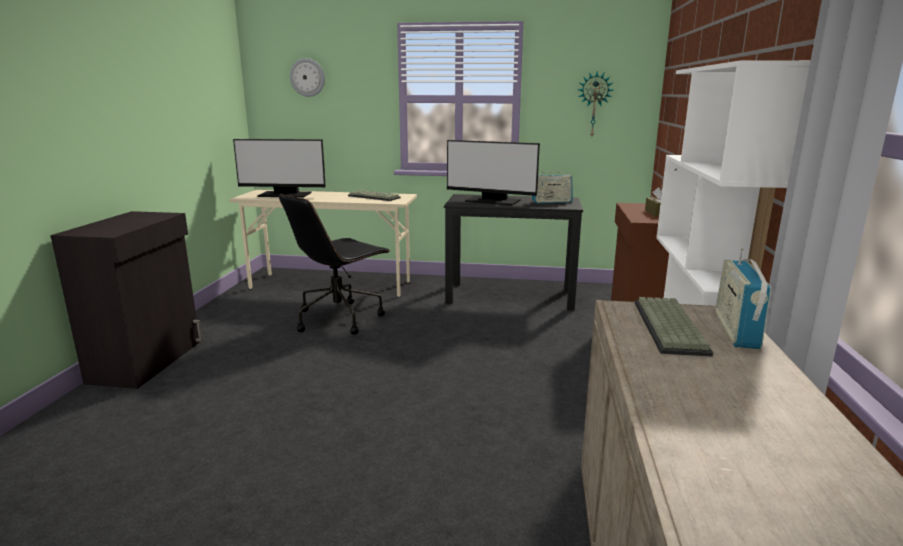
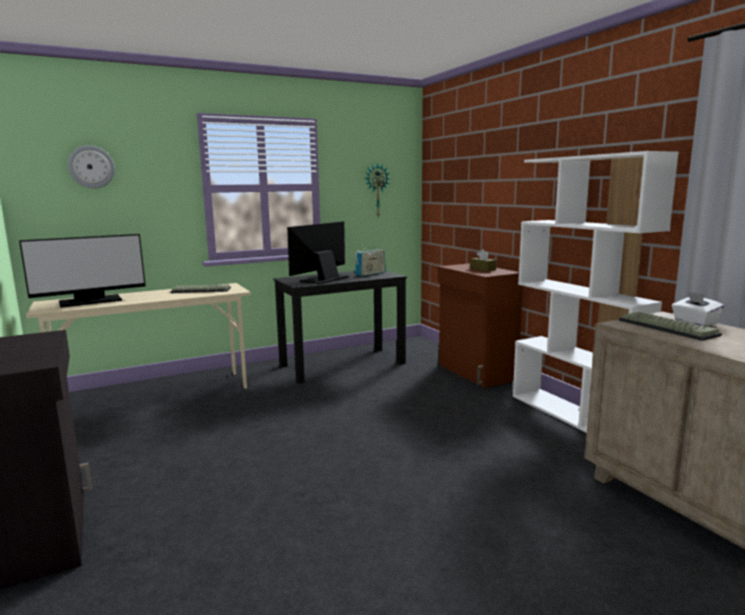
camera: 35 degrees left, 5 degrees down
(339, 318) = (216, 421): black office chair -> none
(492, 201) = (324, 279): monitor -> monitor turned 135 degrees clockwise
(736, 331) = (694, 322): radio -> white tissue box

